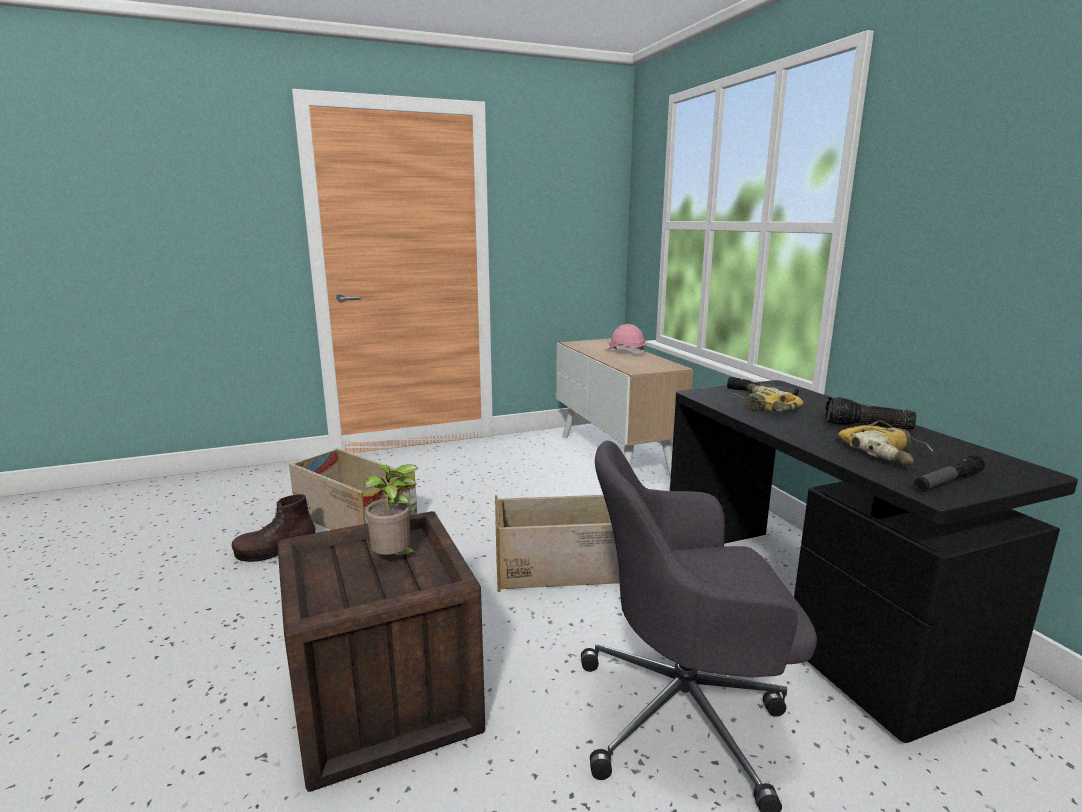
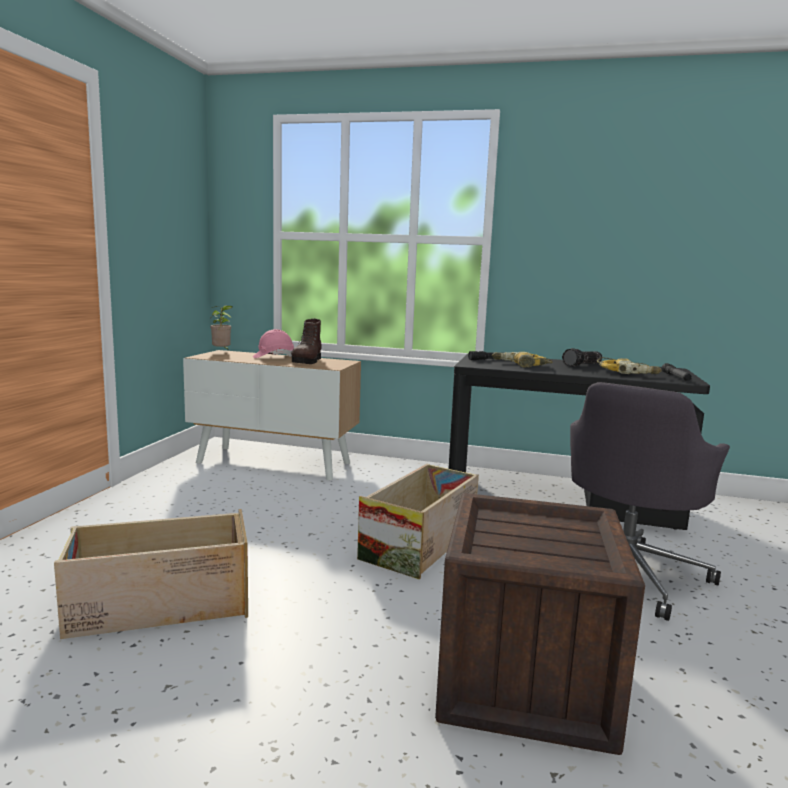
camera: 55 degrees left, 5 degrees down
(276, 551) = (142, 679): brown boot -> brown boot (307, 361)
(395, 559) = (531, 528): potted plant -> potted plant (222, 352)

